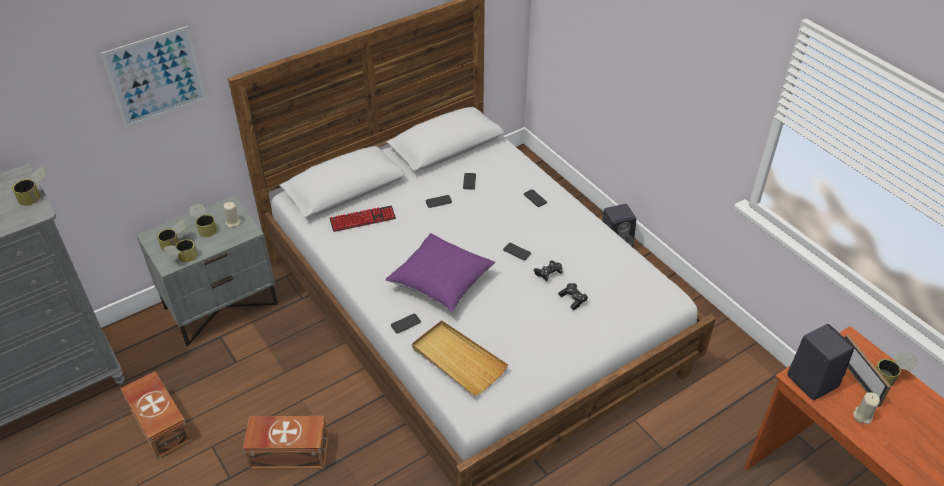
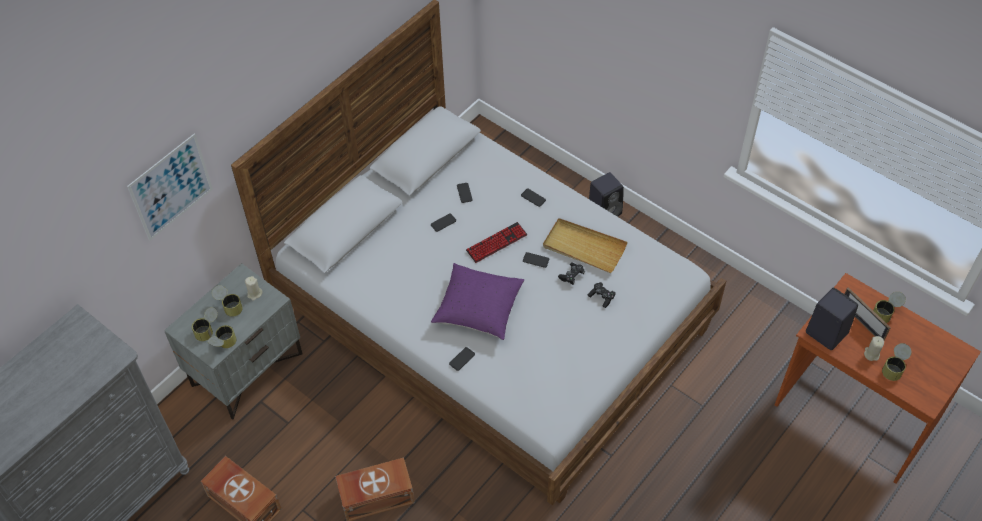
camera: 15 degrees left, 10 degrees up
(36, 195) = (107, 338): can -> can (894, 368)
(362, 219) = (378, 260): keyboard -> keyboard (496, 243)
(458, 360) = (522, 383): beige tray -> beige tray (584, 247)

